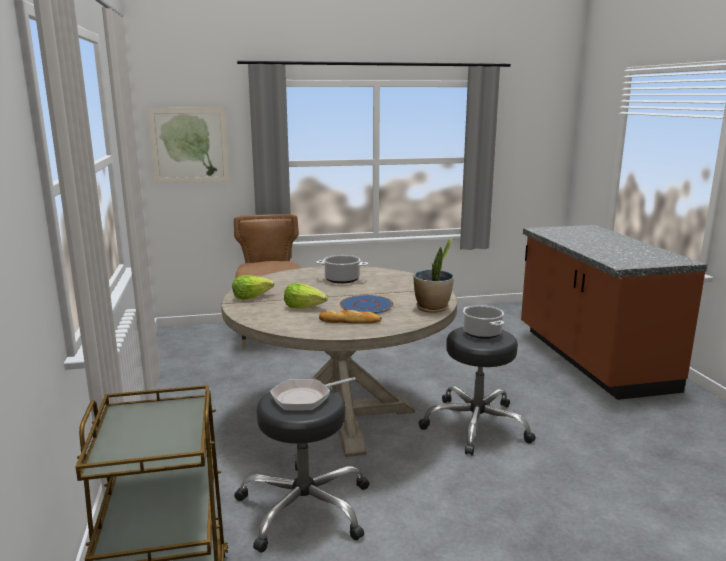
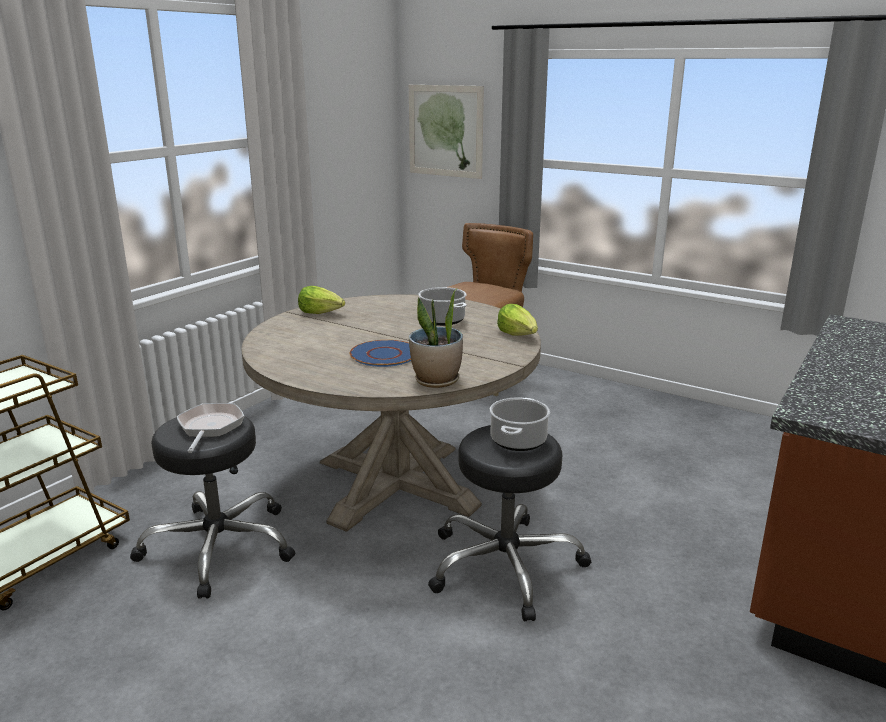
camera: 45 degrees right, 5 degrees up
(304, 307) = (331, 337): lettuce -> lettuce (518, 335)
(305, 398) = (209, 428): frying pan -> frying pan turned 75 degrees clockwise
(350, 321) = (326, 364): bread -> none

